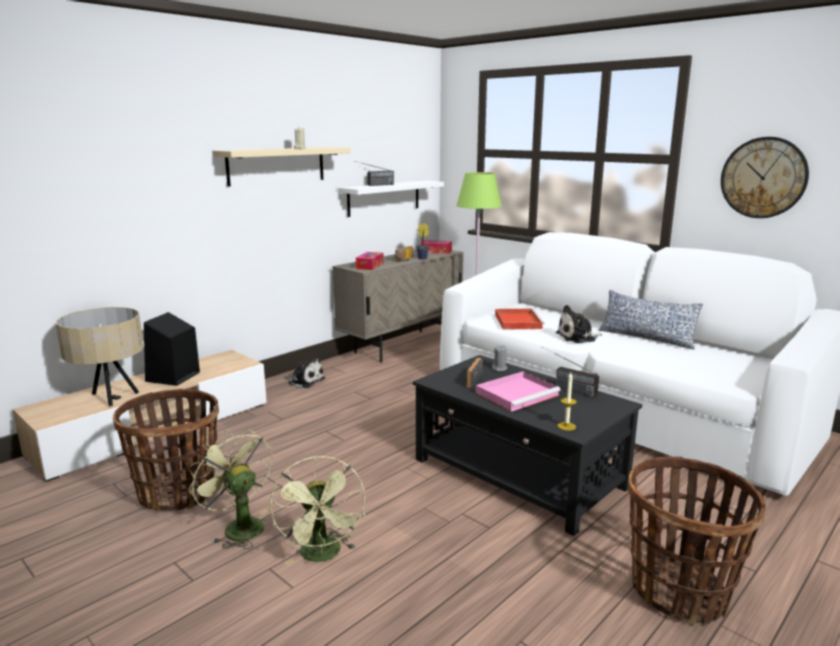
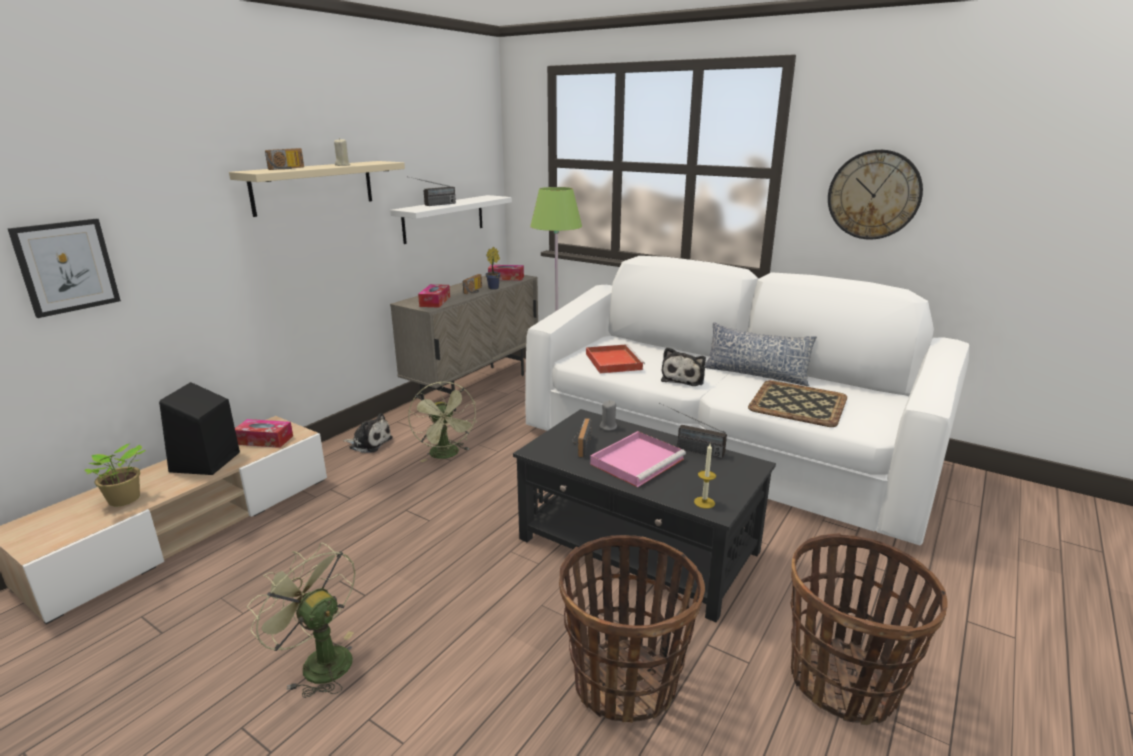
camera: 10 degrees left, 5 degrees up
(90, 215) = (66, 267): none -> picture
(111, 397) = (124, 500): beige table lamp -> potted plant
(178, 493) = (231, 620): basket -> basket (625, 683)
(220, 365) = (264, 440): none -> tissue box
(257, 149) = (288, 168): none -> radio
(323, 555) = (433, 690): green fan -> green fan (447, 455)
(578, 337) = (684, 379): plush toy -> plush toy turned 45 degrees counterclockwise
(677, 361) = (797, 404): none -> tray

